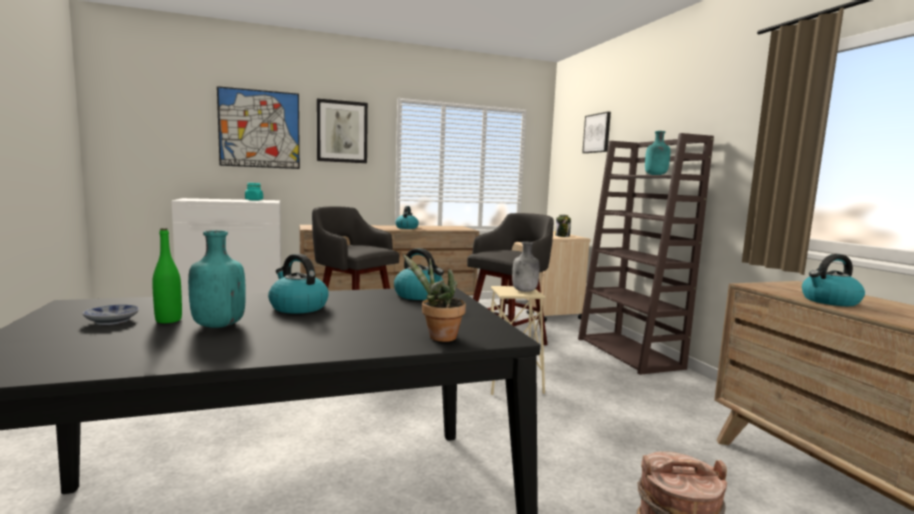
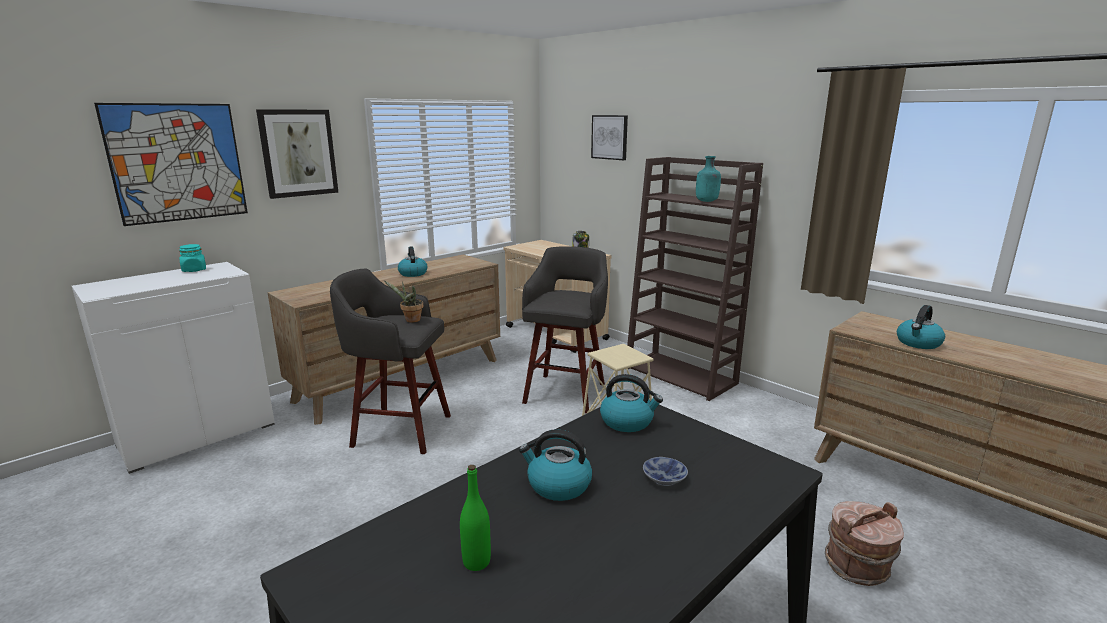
camera: 25 degrees left, 10 degrees up
(111, 322) = (422, 591): bowl -> bowl (666, 479)
(217, 325) = (541, 550): turquoise bottle -> none
(438, 337) = (745, 492): potted plant -> potted plant (410, 320)
(525, 291) = (628, 354): grey bottle -> none

